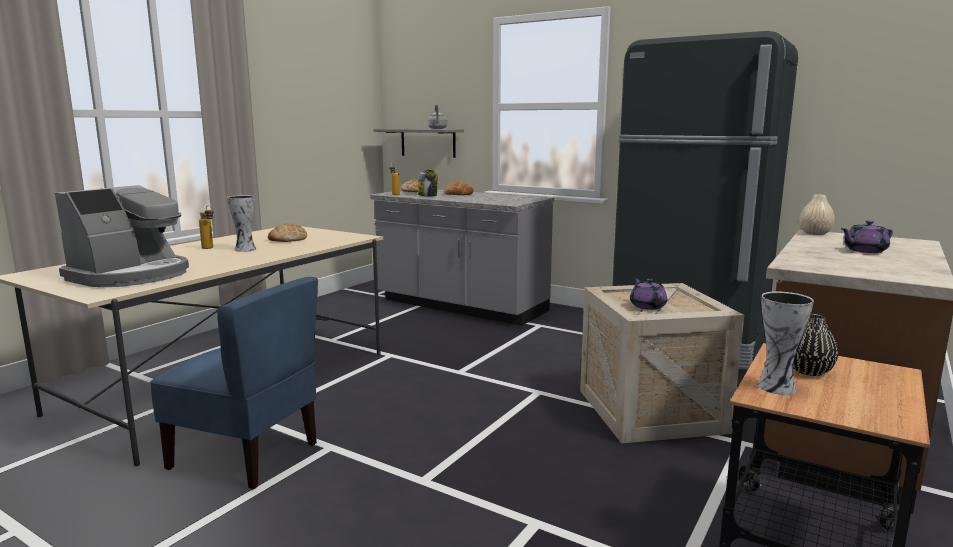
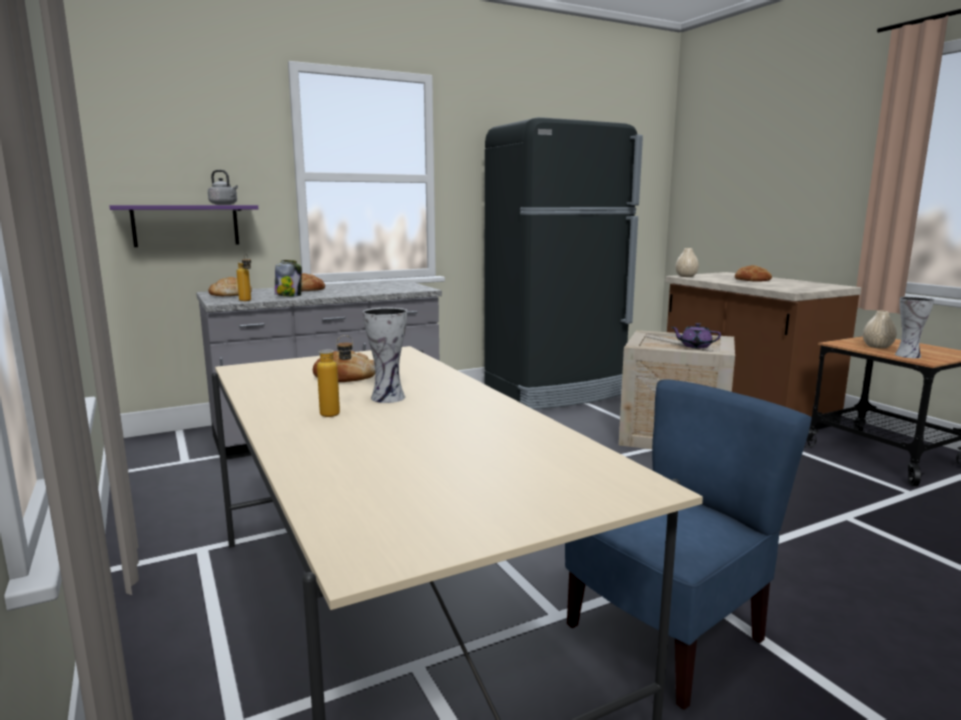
camera: 60 degrees left, 0 degrees up
(131, 275) = (505, 465): coffee machine -> none
(428, 142) = (186, 225): grey shelf -> purple shelf
(808, 371) = (877, 347): black vase -> beige vase
(864, 251) = (752, 280): purple teapot -> bread

